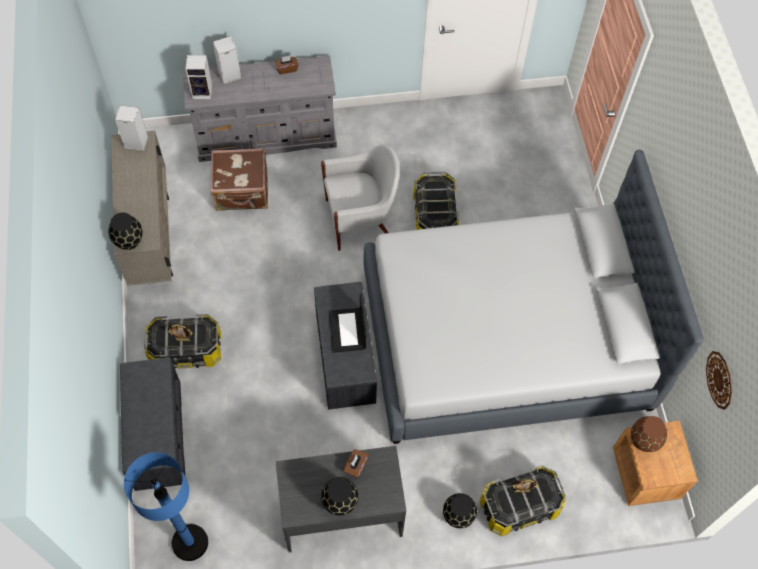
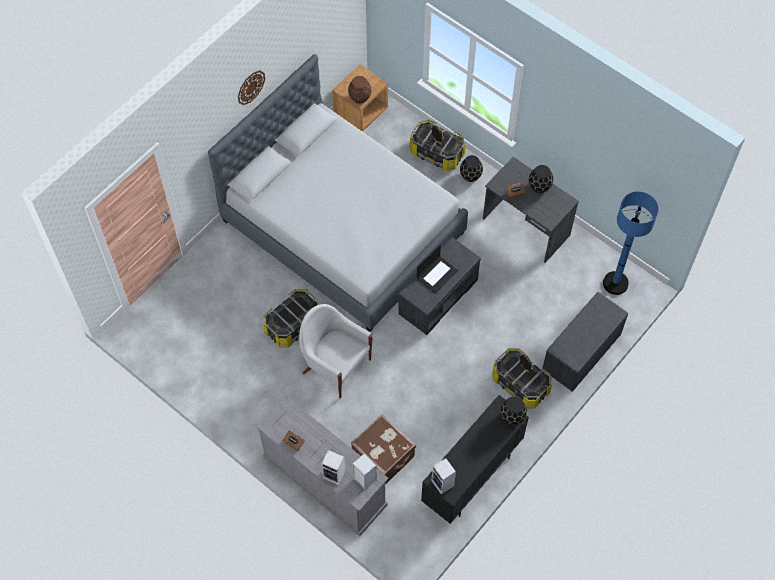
camera: 130 degrees left, 0 degrees up
(152, 238) = (471, 477): beige cabinet -> black cabinet
(720, 380) = (330, 36): wall clock -> wall clock (250, 87)

